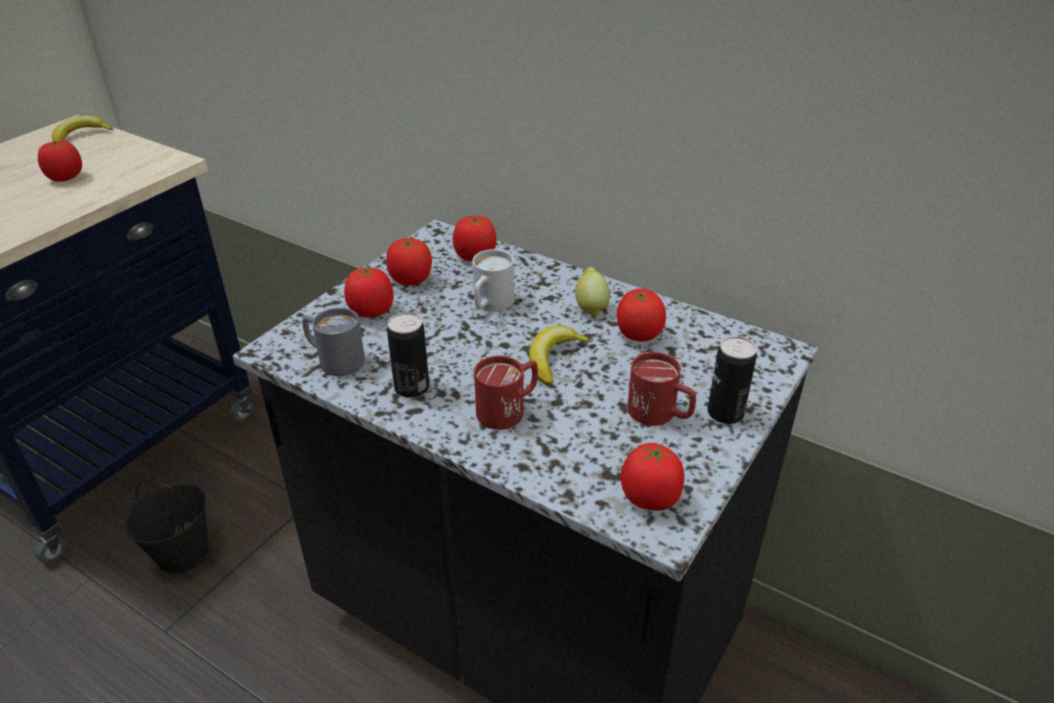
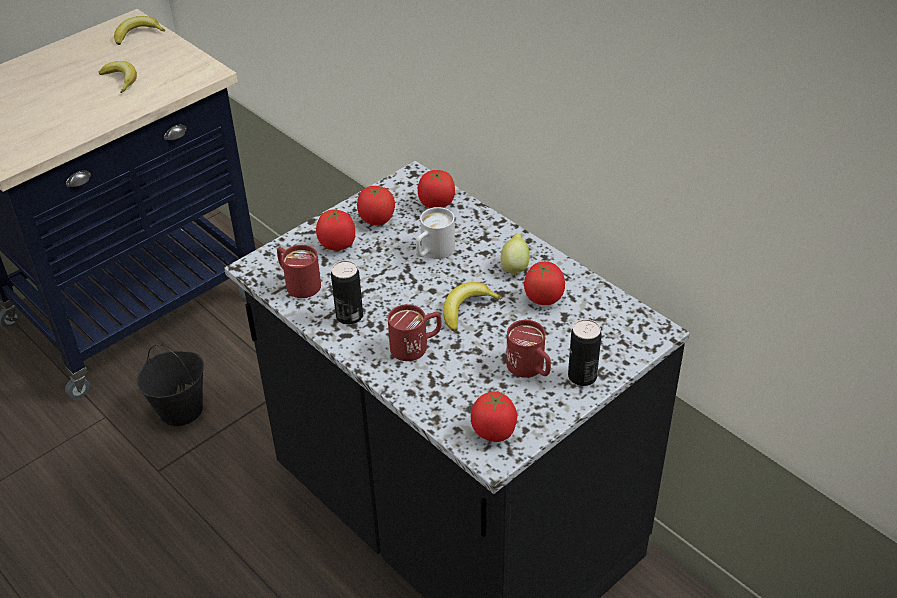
camera: 15 degrees right, 5 degrees up
(66, 178) = (121, 80): tomato -> banana
(334, 359) = (298, 283): grey mug -> red mug

